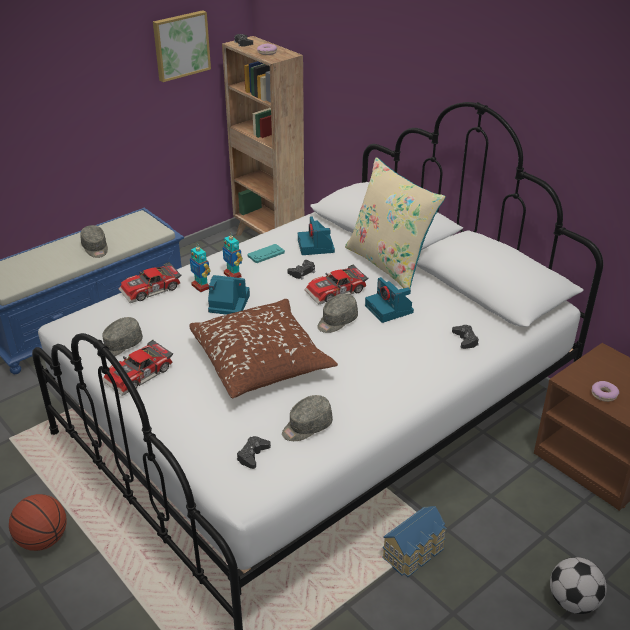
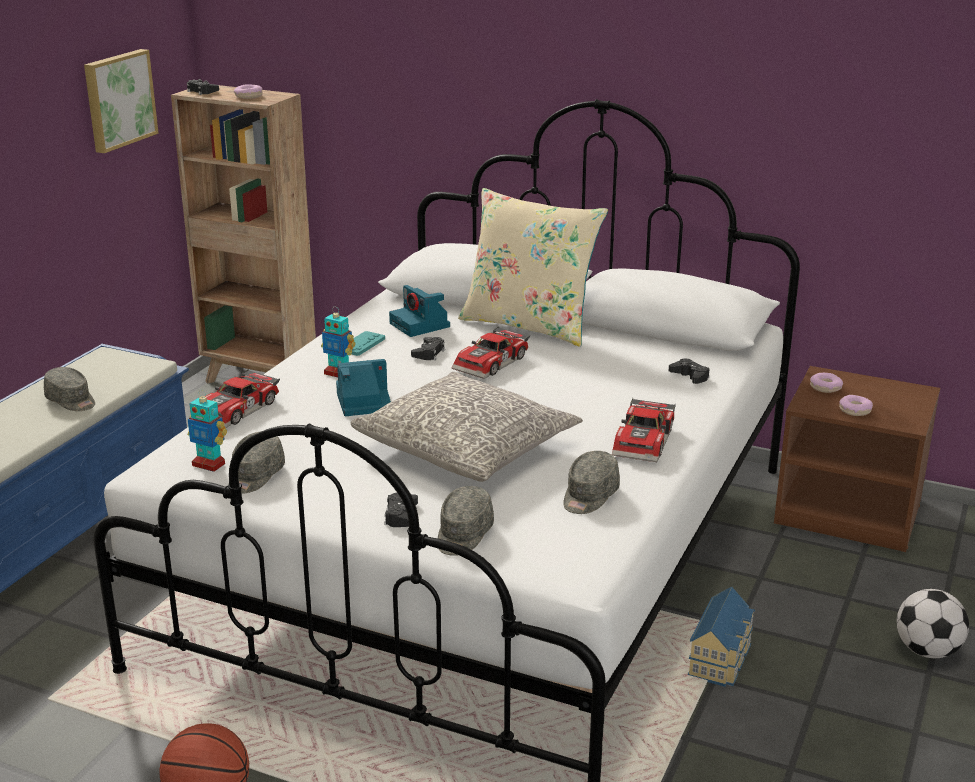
camera: 25 degrees left, 10 degrees down
(140, 375) = (317, 499): toy car -> toy car (646, 441)
(201, 286) = (306, 393): toy robot -> toy robot (209, 464)
(253, 455) = (551, 539): black game controller -> black game controller (401, 516)
(261, 361) = (467, 448): brown pillow -> grey pillow
(336, 321) = (522, 391): grey cap -> grey cap (463, 535)
(390, 309) = (575, 367): camera -> none
(597, 366) = (825, 387): none -> donut

